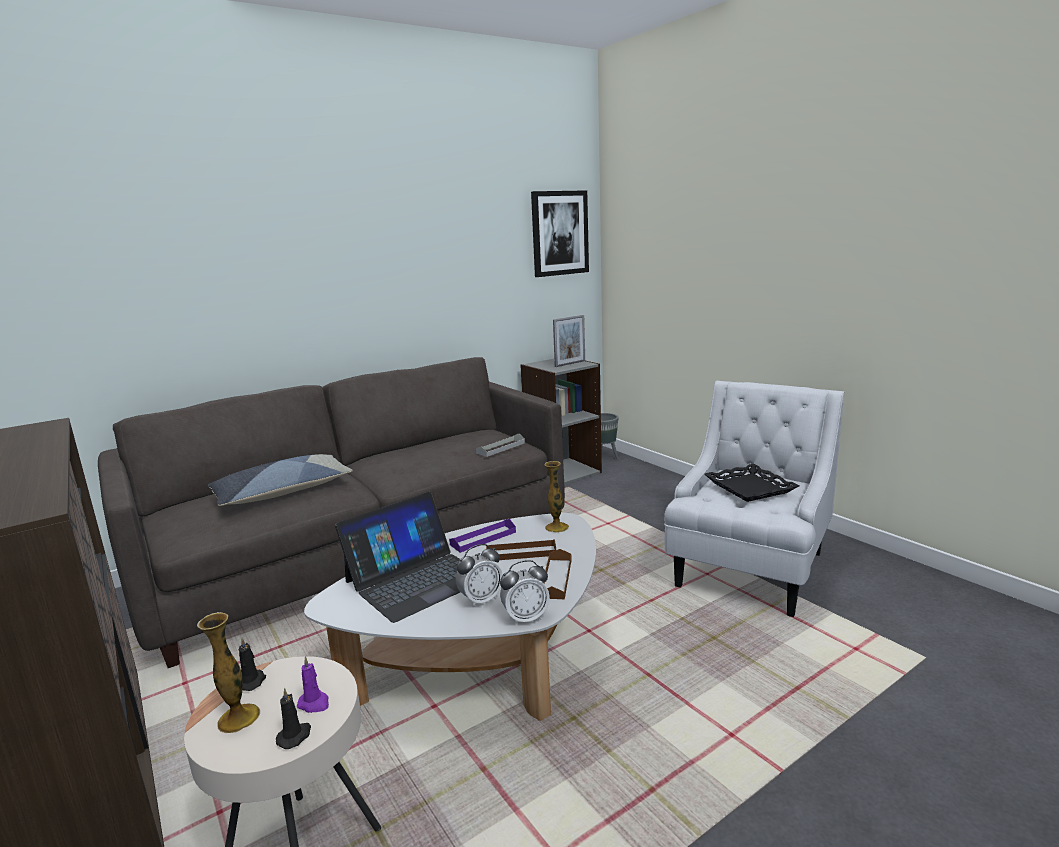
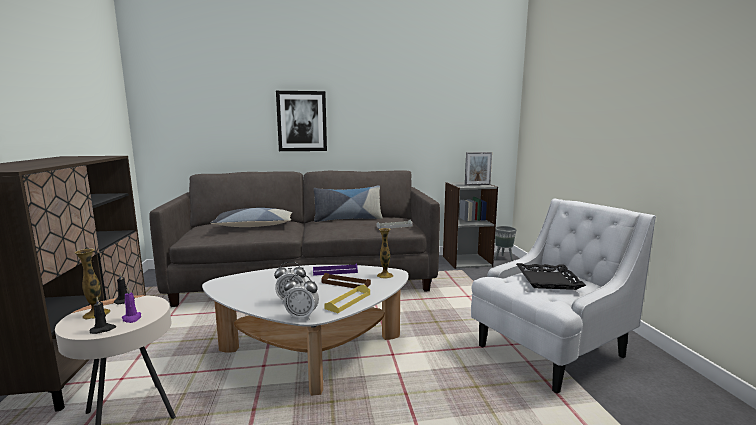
camera: 25 degrees right, 5 degrees down
(415, 448) = (348, 219): none -> pillow
(416, 580) = (273, 282): laptop -> none
(556, 578) = (348, 301): brown tray -> yellow tray
(559, 233) = (486, 96): picture -> picture (302, 121)

